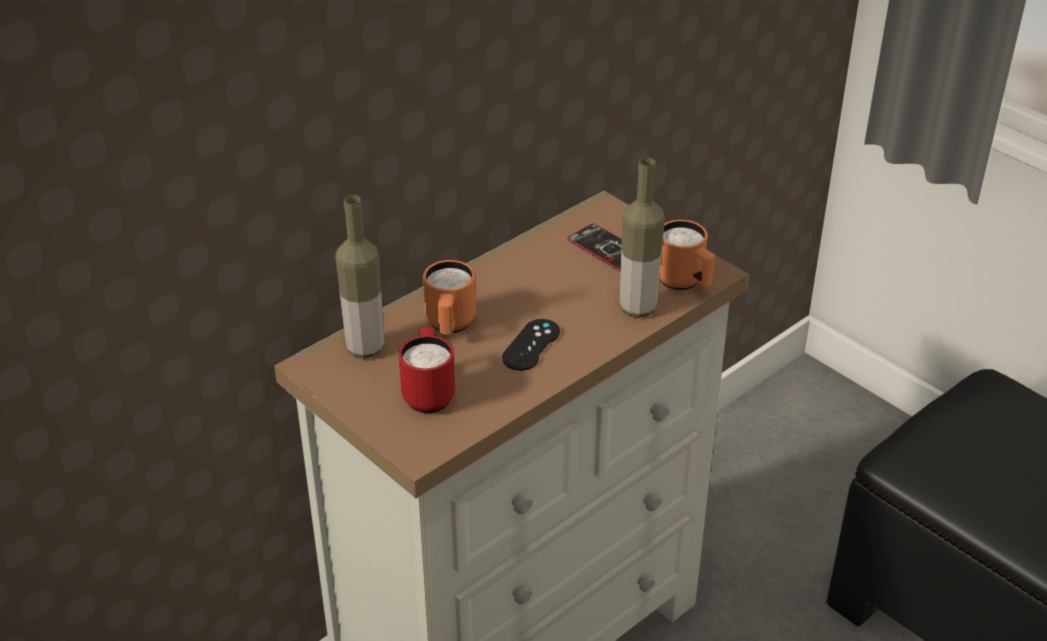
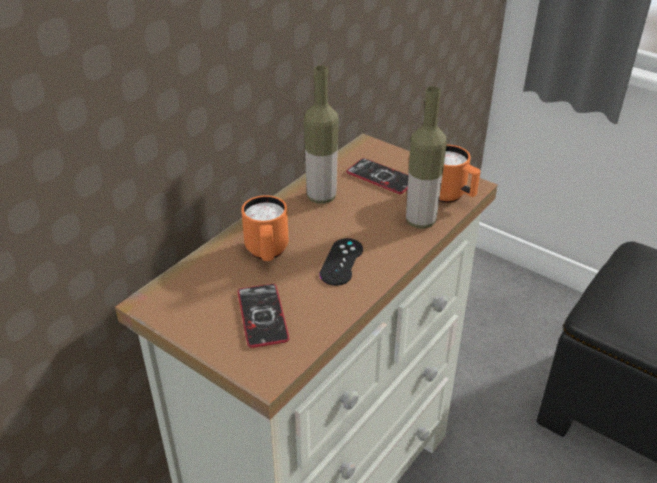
camera: 10 degrees left, 0 degrees up
(365, 349) = (196, 282): bottle -> bottle (321, 197)
(428, 393) = (262, 316): red mug -> phone

